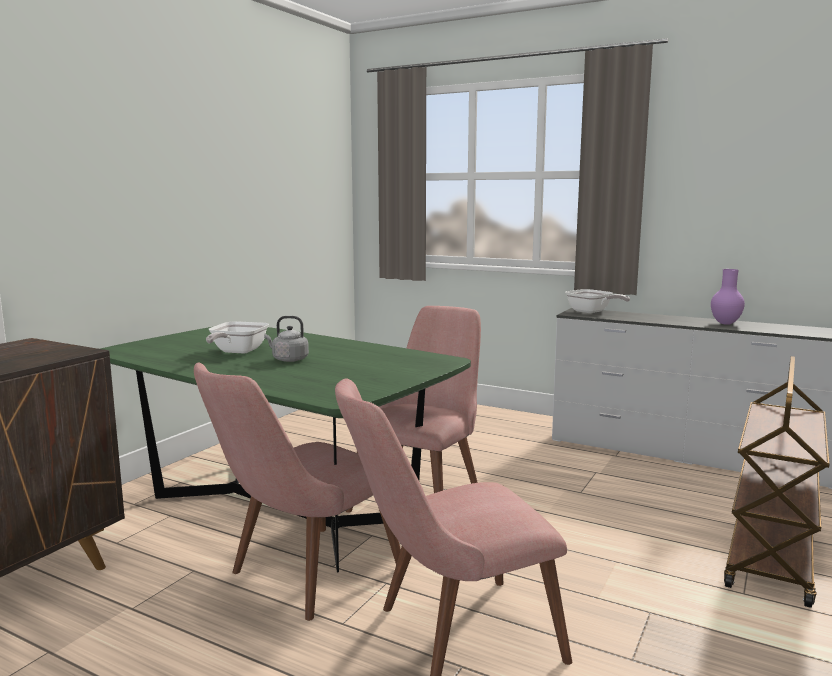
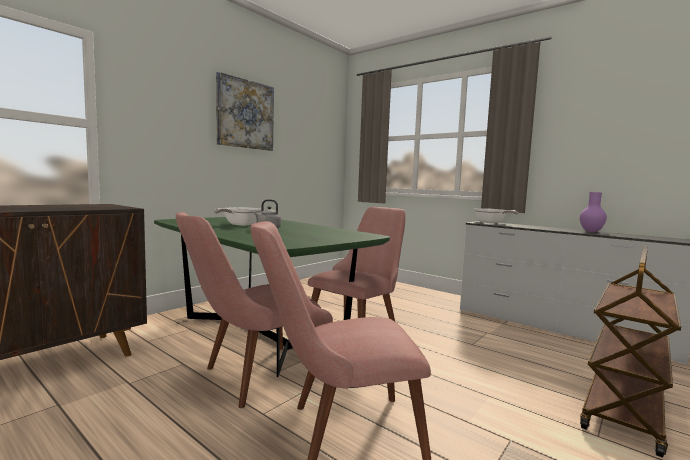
camera: 10 degrees right, 5 degrees down
(203, 157) = (245, 114): none -> picture

